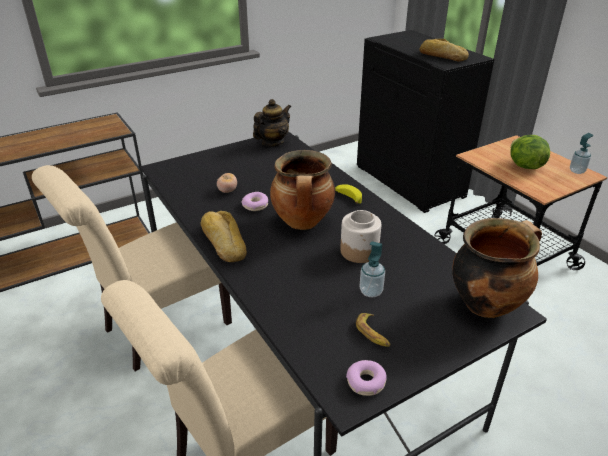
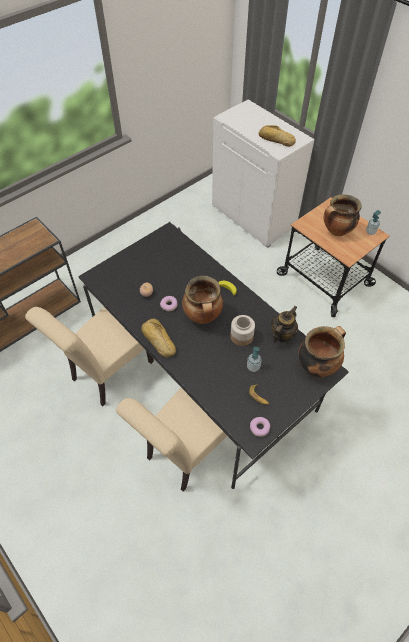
camera: 10 degrees left, 20 degrees up
(272, 142) = (164, 238): teapot -> teapot (282, 334)
(410, 181) = (254, 216): black cabinet -> white cabinet
(524, 166) = (336, 231): lettuce -> cooking pot

